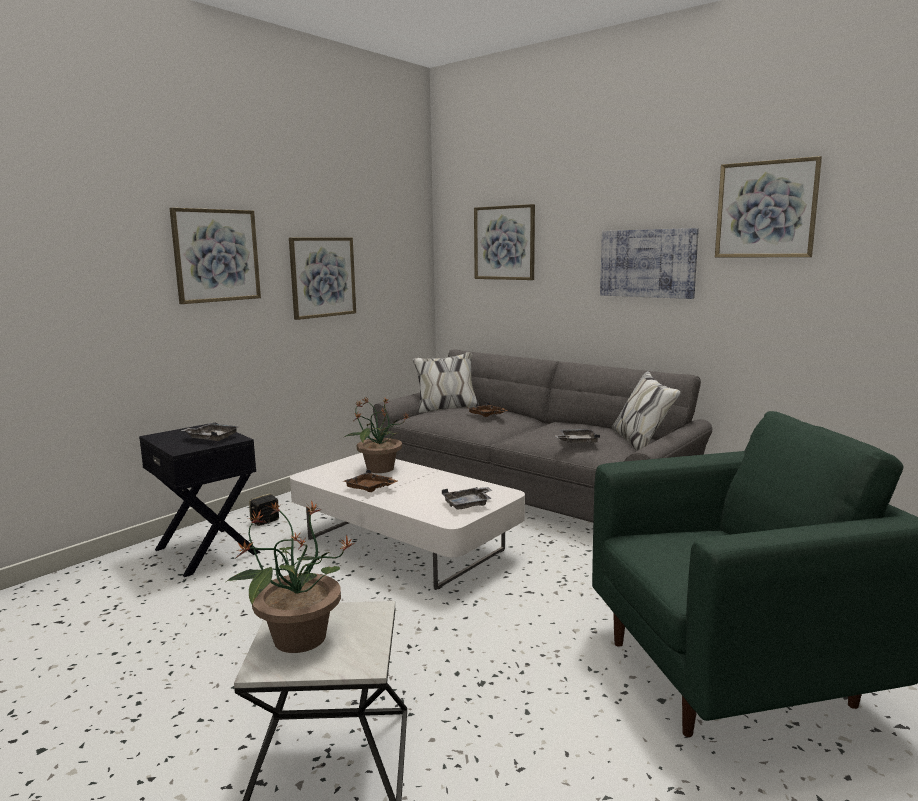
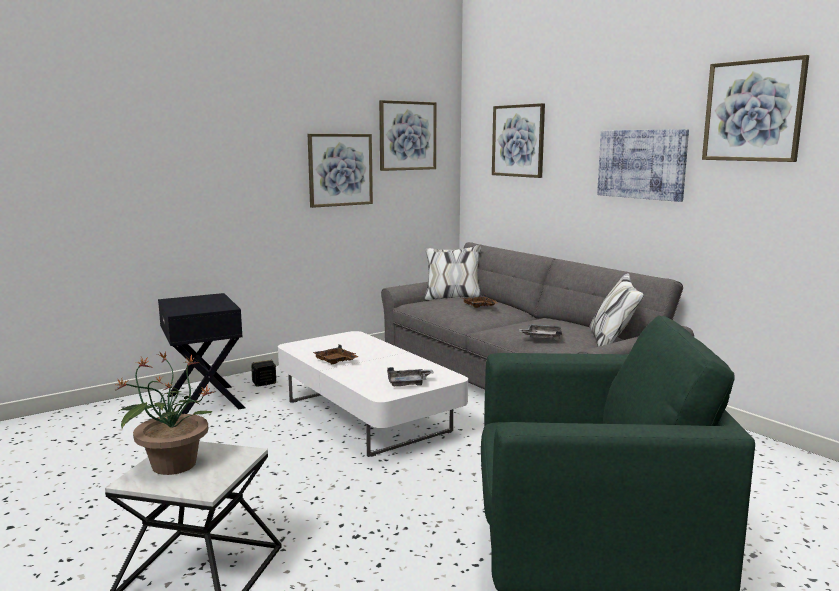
camera: 15 degrees right, 0 degrees up
(212, 438) = (209, 305): grey tray -> none
(216, 255) = (237, 149): picture -> picture (407, 136)
(379, 469) = (356, 346): potted plant -> none

